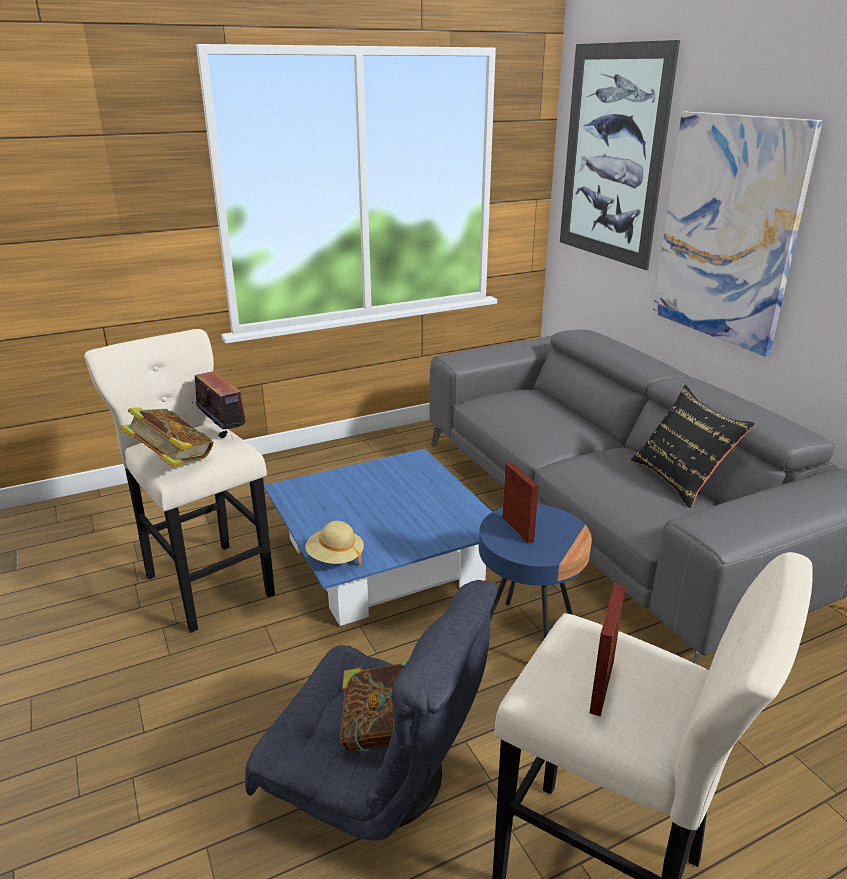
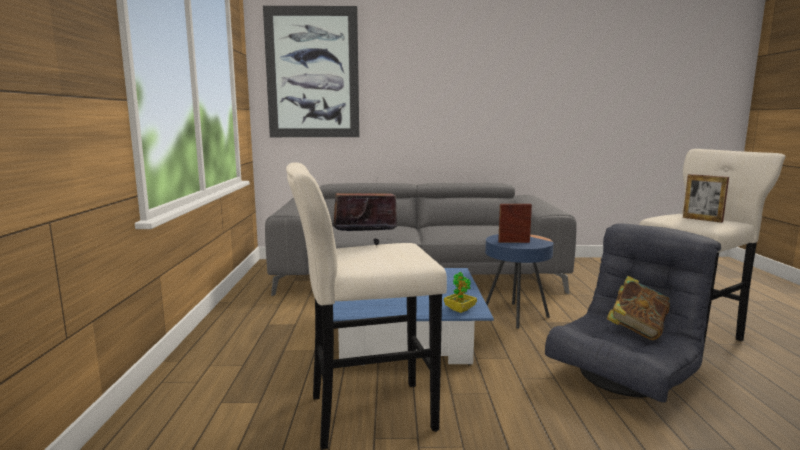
camera: 65 degrees left, 15 degrees down
(172, 462) = (406, 258): book -> none
(335, 557) = (460, 310): beige hat -> potted plant
(681, 479) = (472, 223): black pillow -> none
(727, 230) = (414, 103): picture -> none

